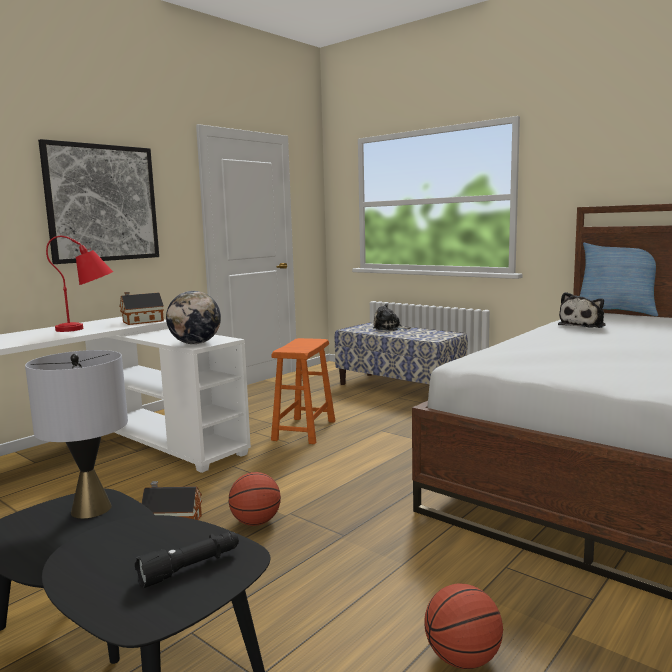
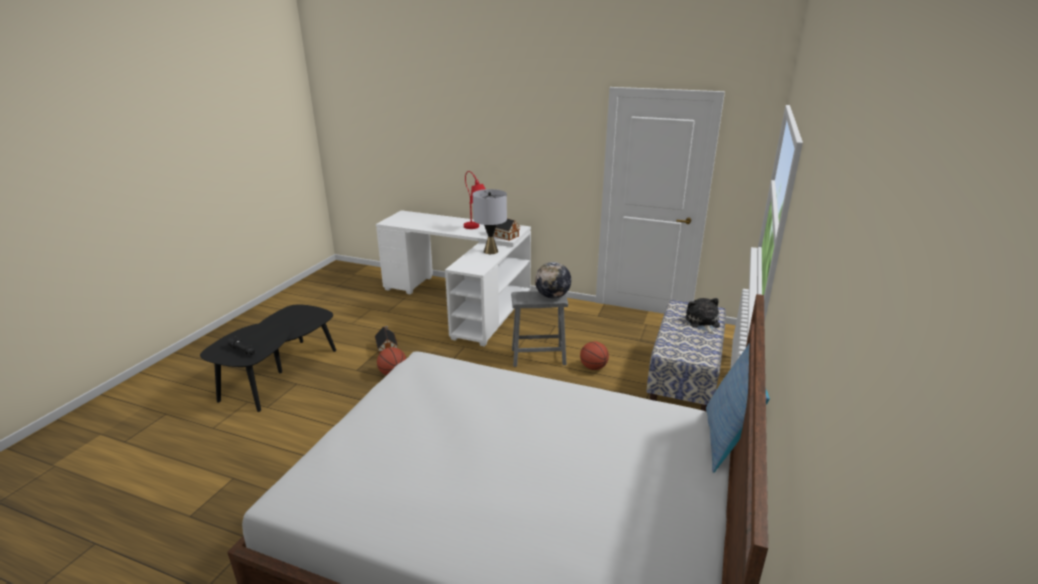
camera: 70 degrees right, 15 degrees up
(91, 509) = (311, 319): grey table lamp -> grey table lamp (490, 251)
(102, 203) = (521, 148): picture -> none
(195, 343) = (462, 265): globe -> globe (552, 296)
(304, 430) = (538, 356): orange stool -> grey stool
(462, 658) = (273, 460): basketball -> basketball (593, 367)
(583, 325) = (603, 412): plush toy -> none

